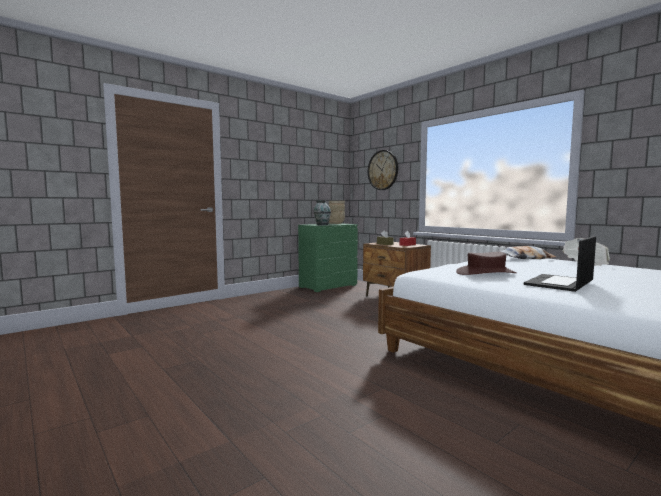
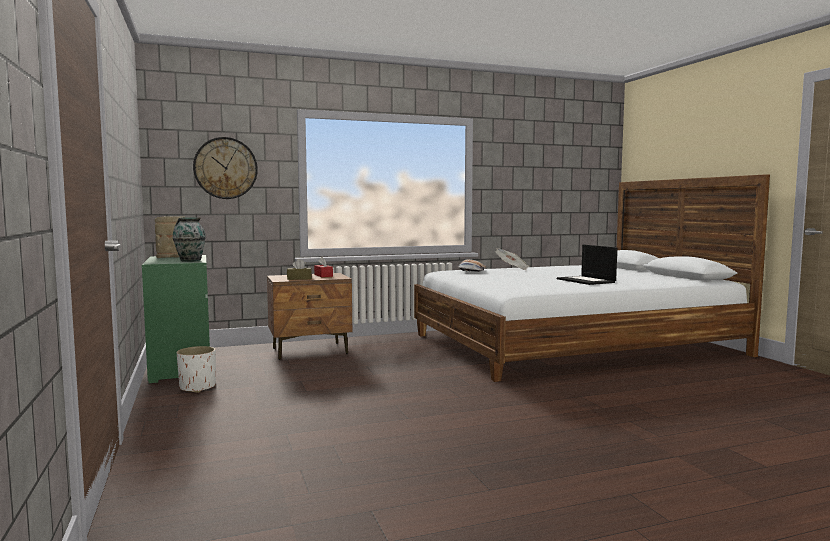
camera: 70 degrees left, 0 degrees up
(299, 294) = (197, 387): none -> white planter
(485, 273) = (537, 283): brown hat -> none

